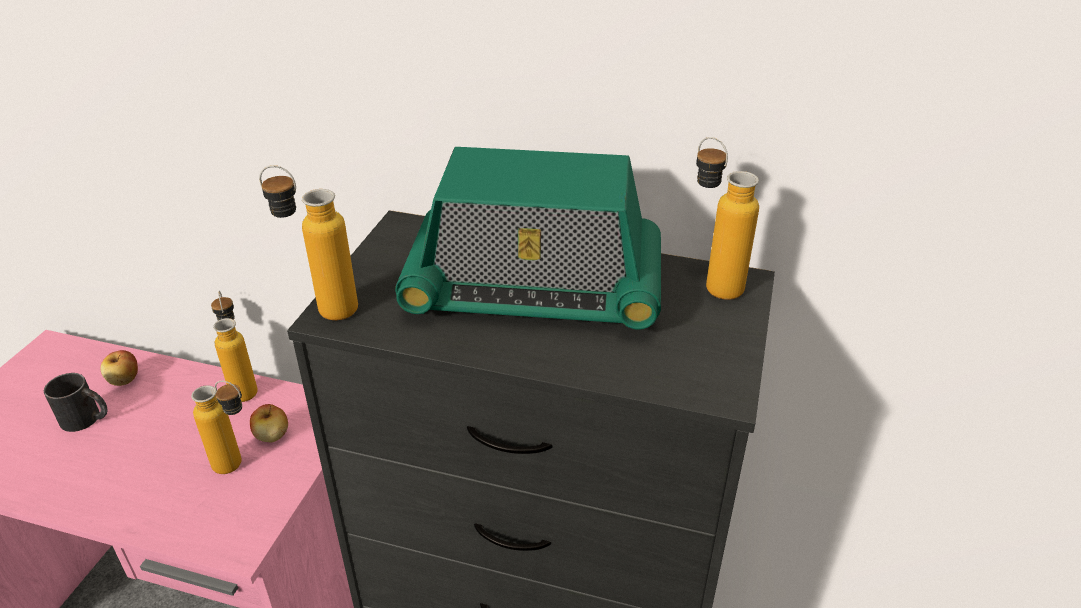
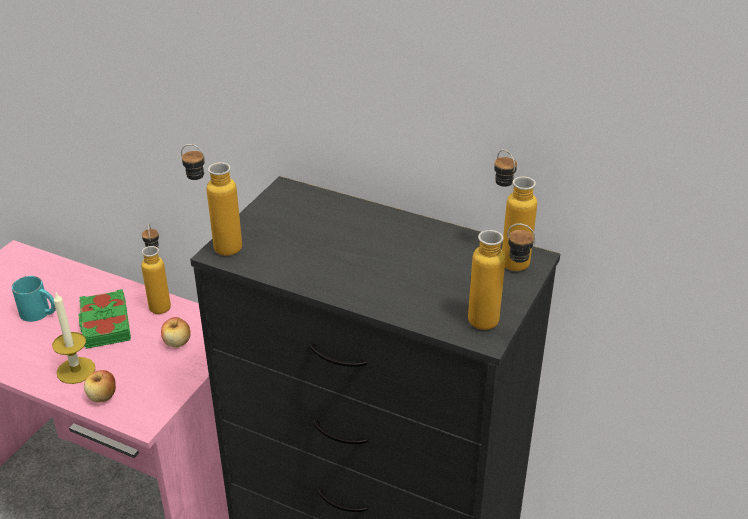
camera: 10 degrees right, 0 degrees up
(87, 419) = (40, 313): black mug -> turquoise mug
(124, 380) = (70, 286): apple -> apple (102, 397)
(141, 489) = (76, 370): none -> candle
(174, 423) = (104, 324): none -> green book
(238, 467) = (148, 363): bottle -> bottle (496, 324)
(534, 289) = (371, 248): radio -> none

